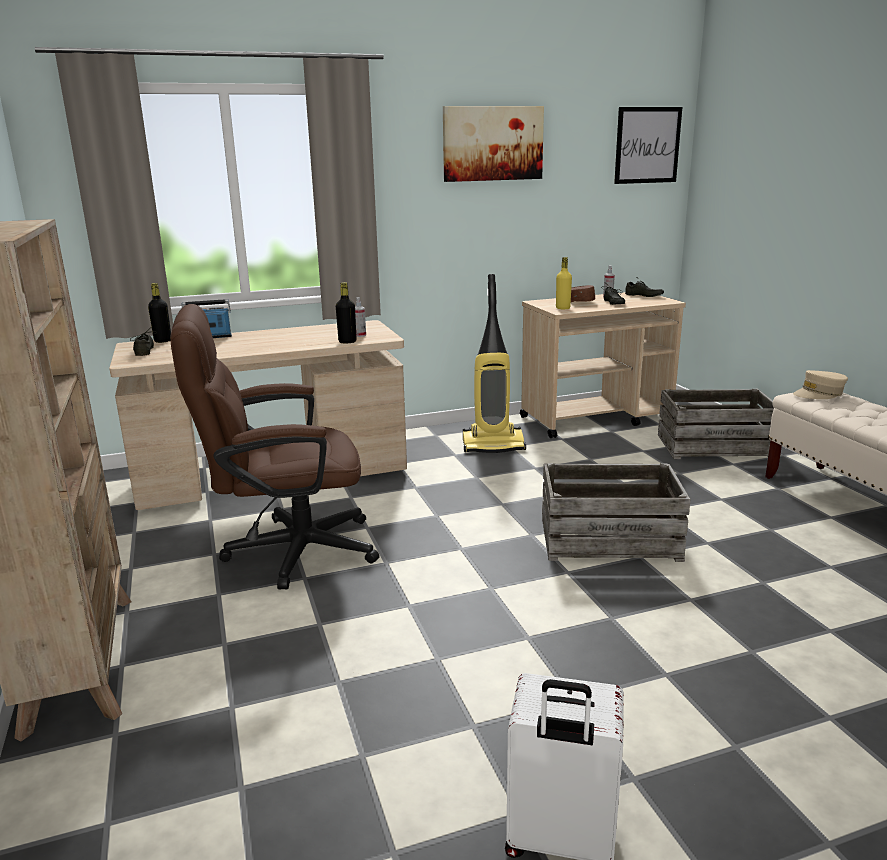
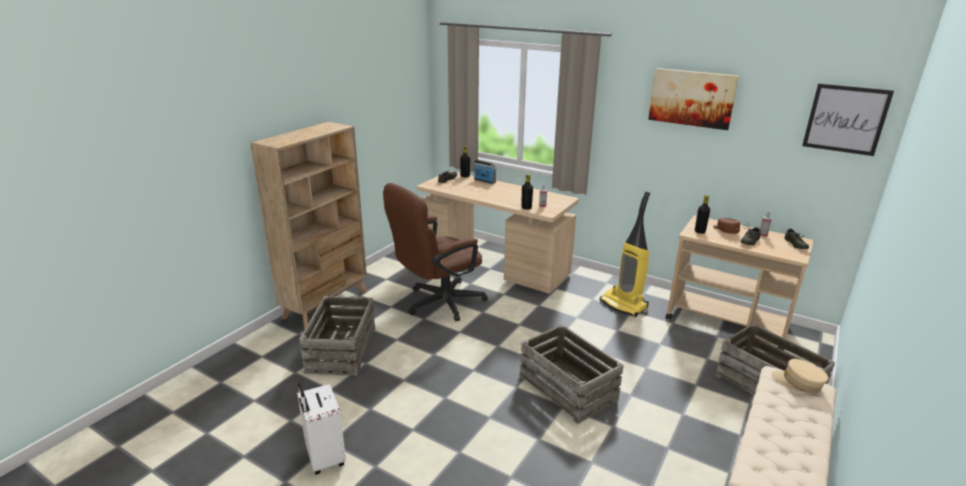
camera: 50 degrees right, 5 degrees up
(260, 695) = (342, 350): none -> crate
(286, 551) = (438, 303): brown office chair -> brown office chair turned 75 degrees counterclockwise
(563, 308) = (699, 231): yellow bottle -> black bottle

